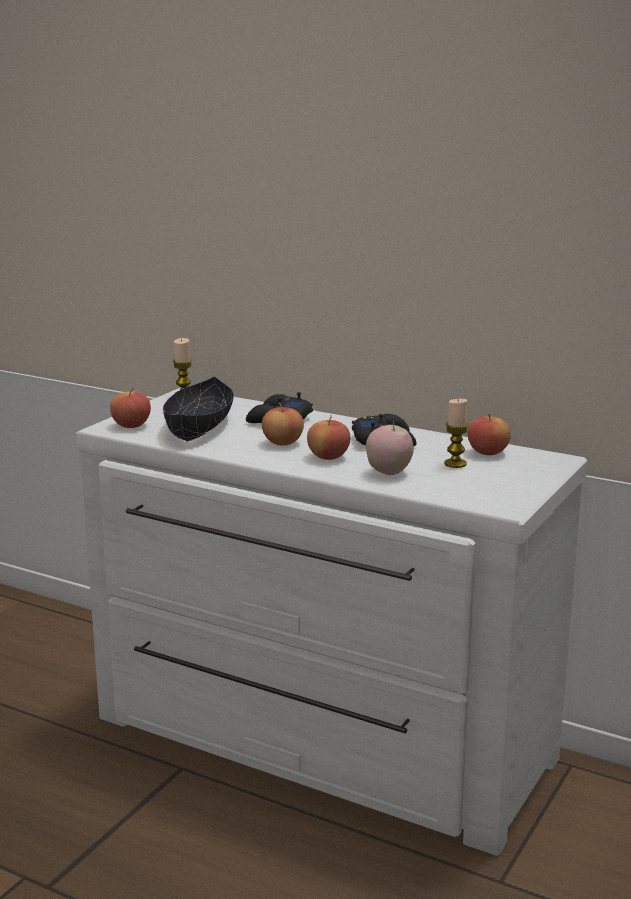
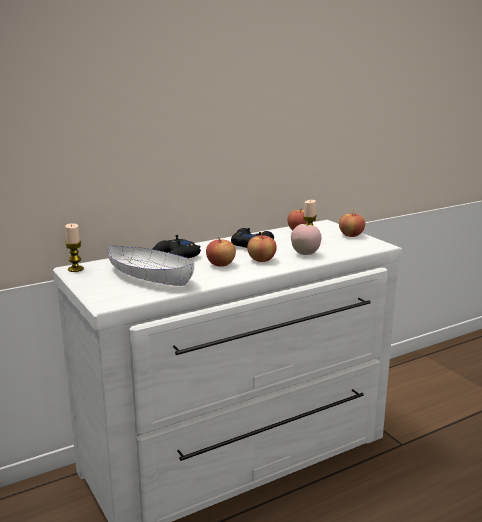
camera: 60 degrees left, 0 degrees up
(131, 425) = (116, 295): apple -> apple (351, 235)
(199, 424) = (149, 276): black bowl -> white bowl

